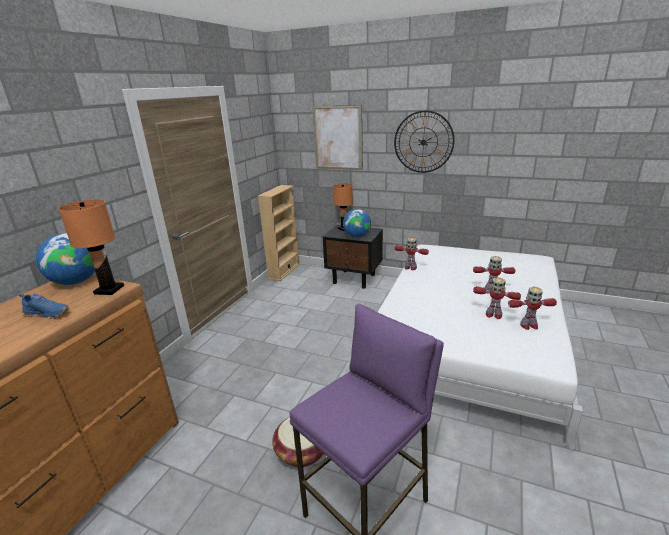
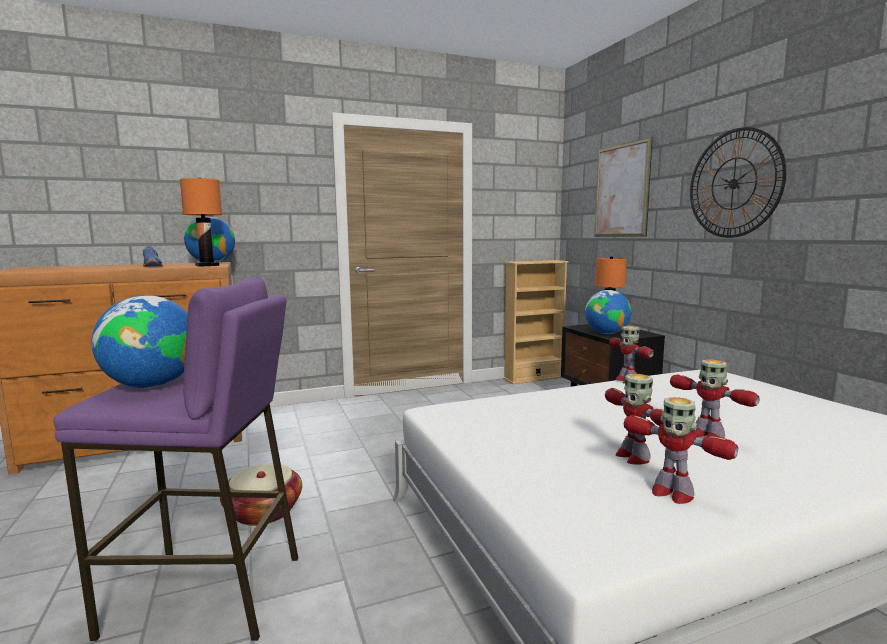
camera: 45 degrees right, 15 degrees down
(351, 413) = (151, 385): none -> globe

